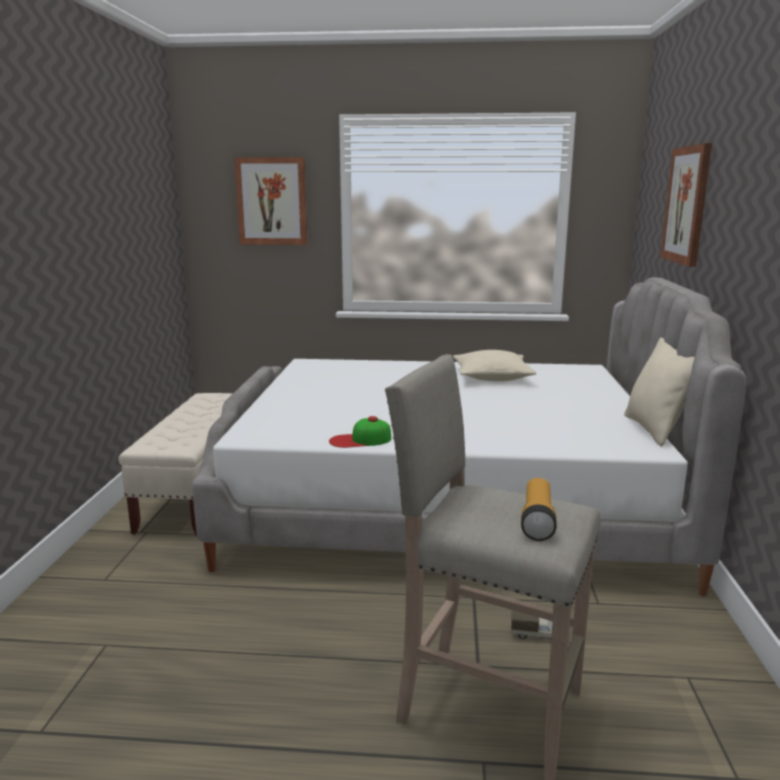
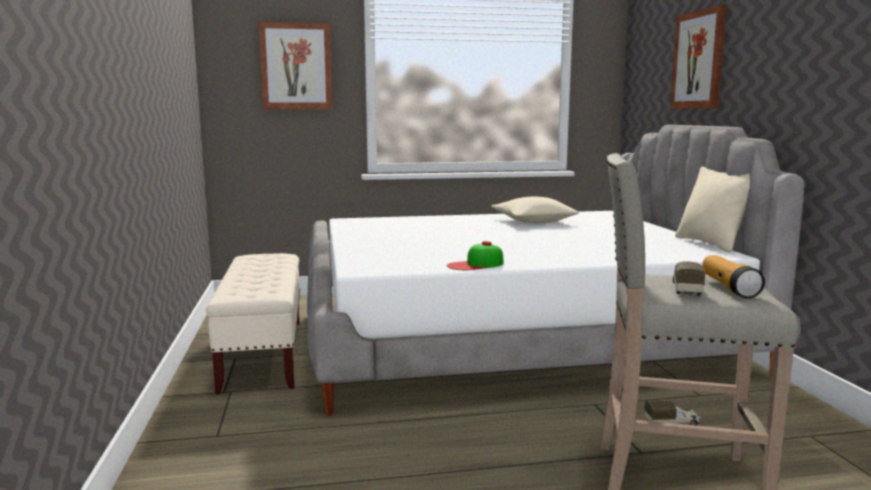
camera: 15 degrees left, 5 degrees down
(488, 517) = (686, 289): none -> toy truck

